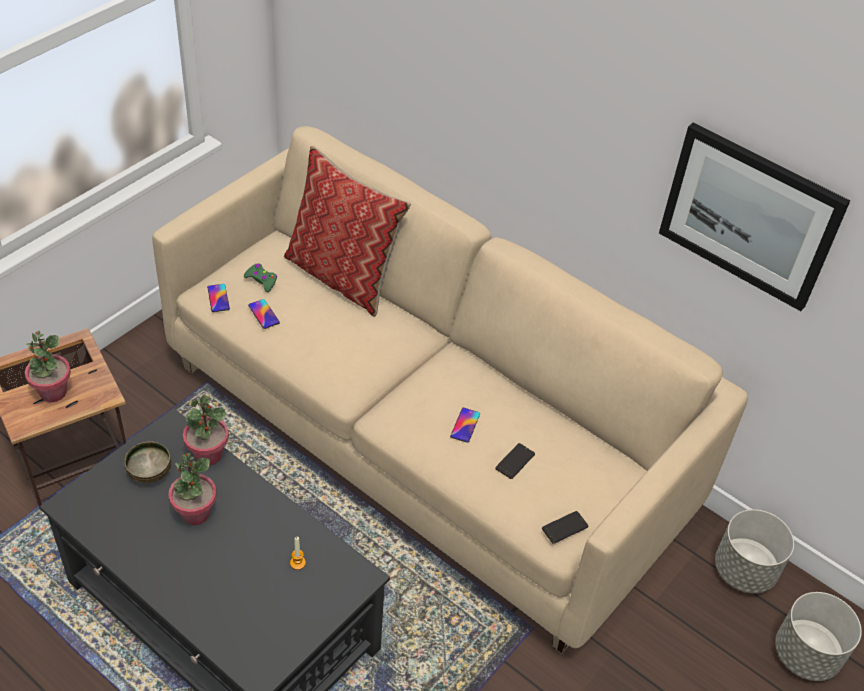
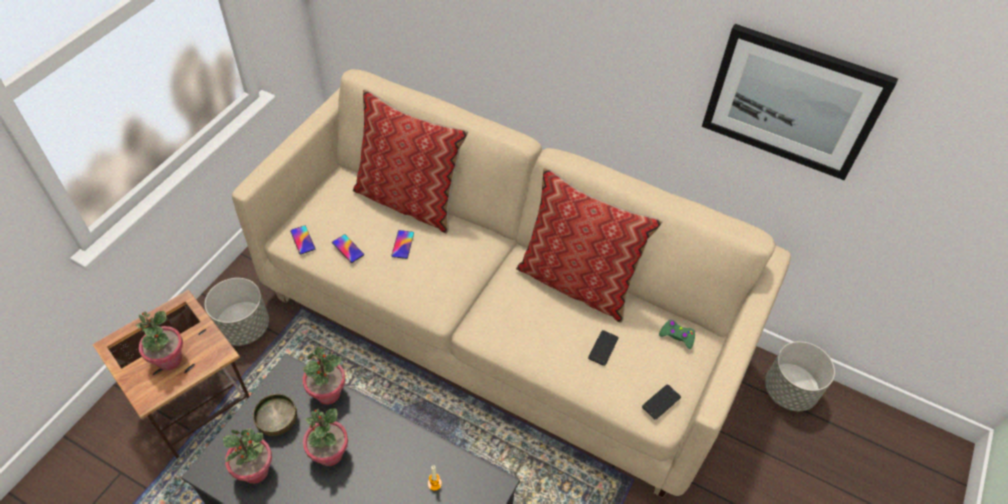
camera: 10 degrees left, 5 degrees up
(115, 514) = (255, 471): none -> potted plant
(261, 280) = (338, 216): green game controller -> green game controller (677, 336)
(465, 425) = (551, 322): phone -> phone (402, 244)
(505, 390) = (577, 282): none -> pillow
(806, 655) = (857, 455): grey planter -> grey planter (244, 328)

